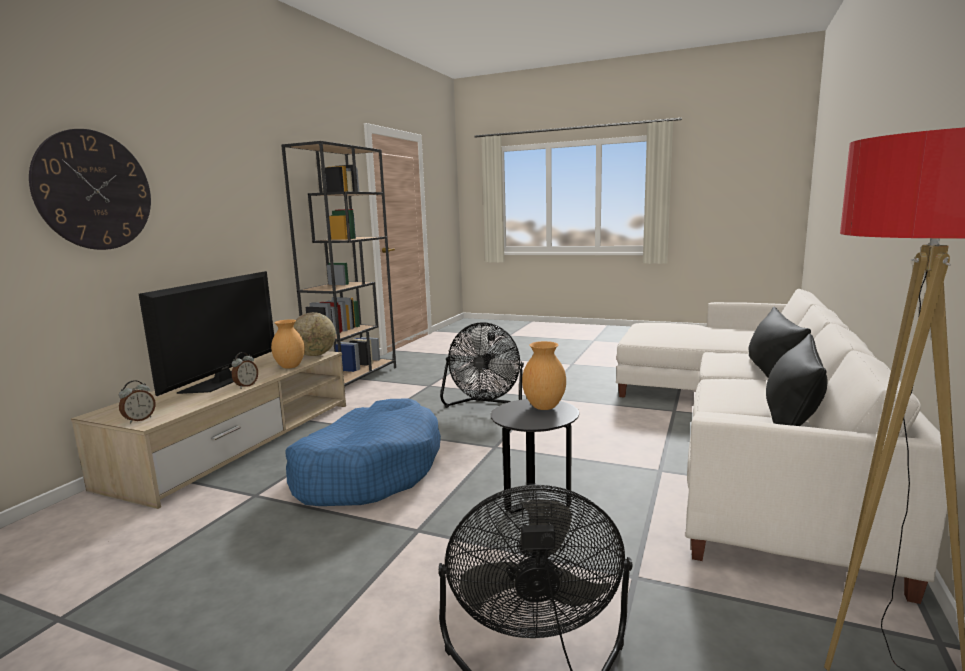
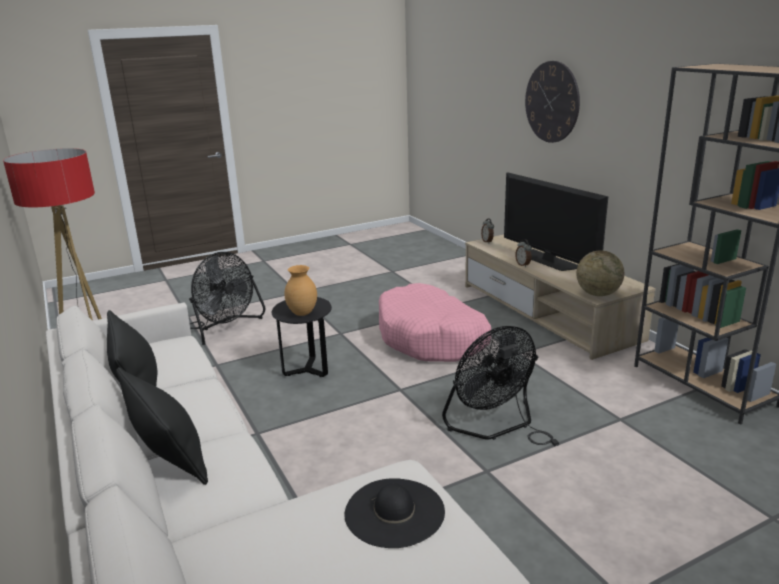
camera: 130 degrees right, 10 degrees up
(290, 367) = (562, 281): brown vase -> none
(368, 470) = (431, 338): blue dog bed -> pink dog bed
(660, 331) = (394, 512): none -> black hat

